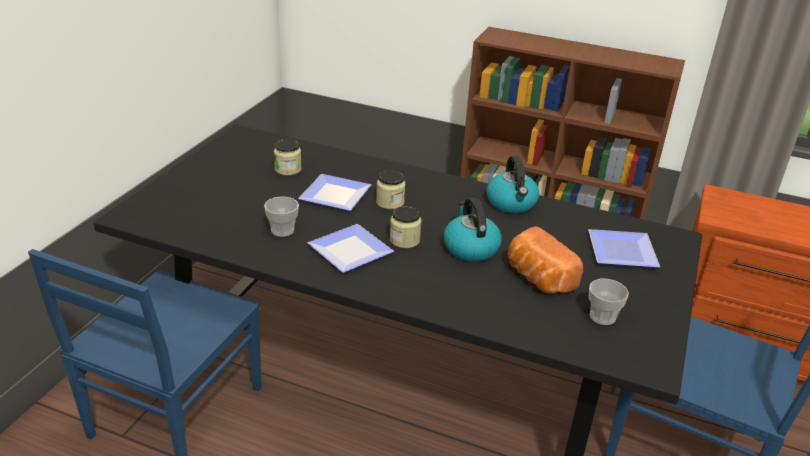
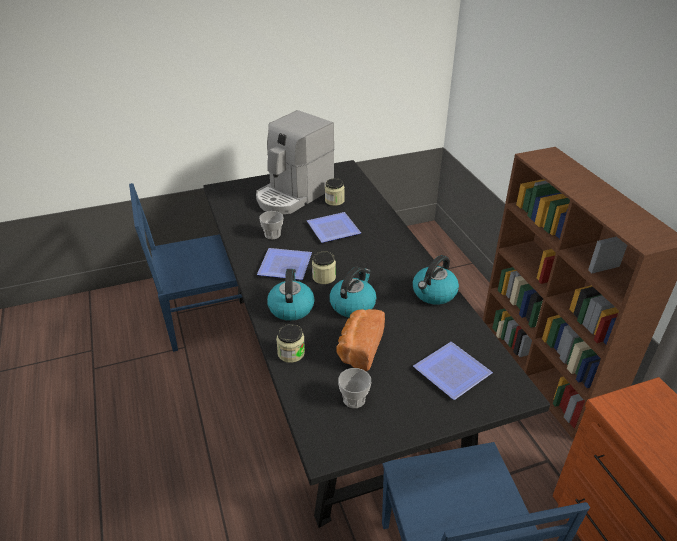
camera: 50 degrees right, 5 degrees up
(233, 183) = (293, 195): none -> coffee machine
(390, 202) = (356, 250): jar -> jar (291, 353)
(424, 282) = (291, 307): none -> kettle

